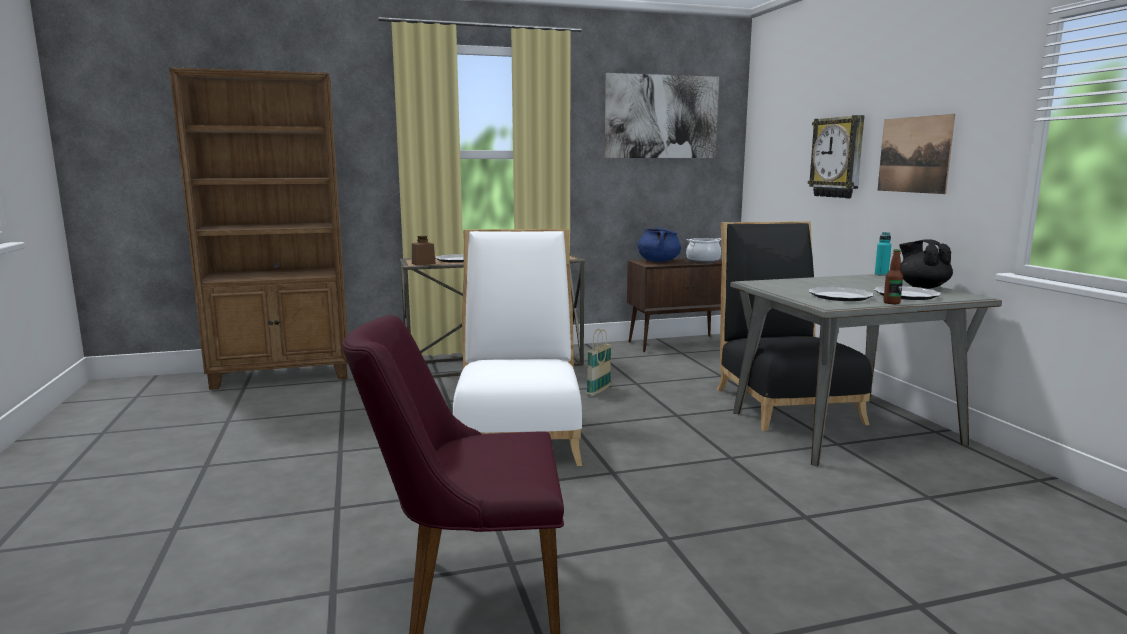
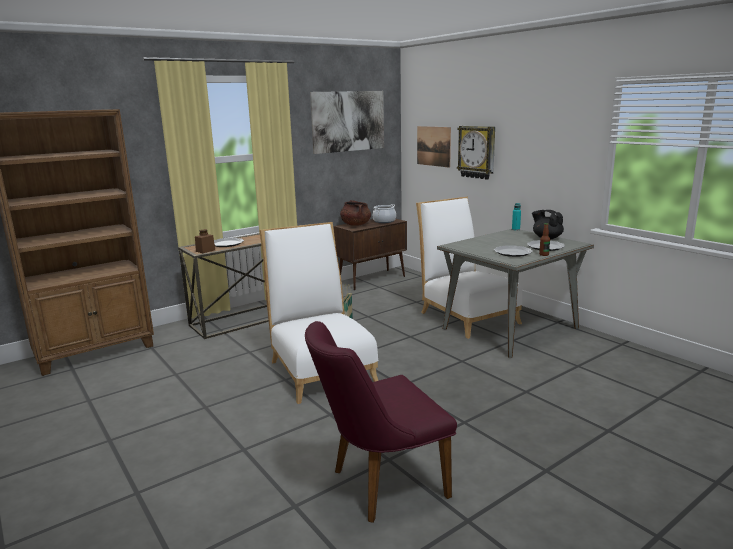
camera: 20 degrees left, 5 degrees up
(658, 261) = (355, 224): blue cooking pot -> brown cooking pot
(783, 402) = (465, 316): black chair -> white chair
(914, 154) = (532, 155): picture -> picture (433, 146)

